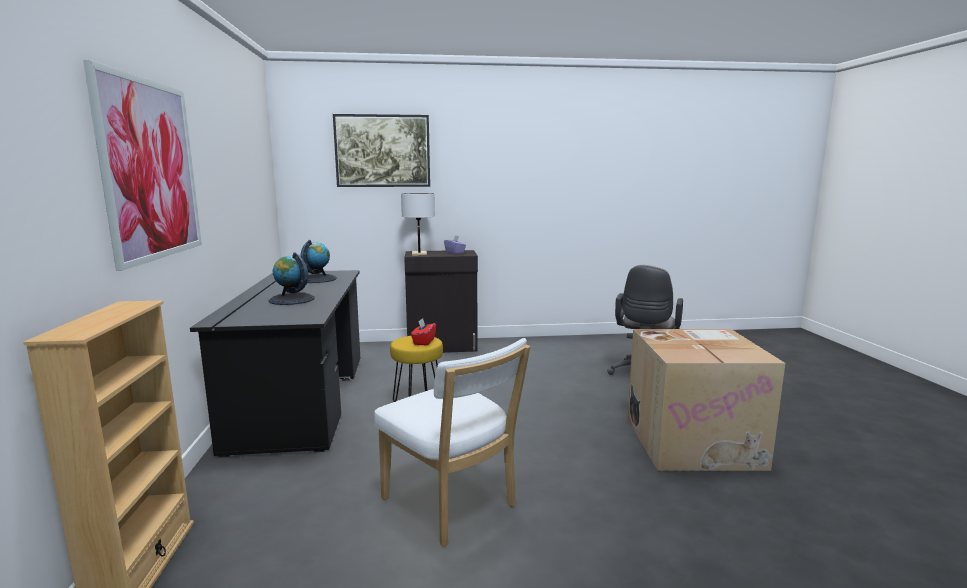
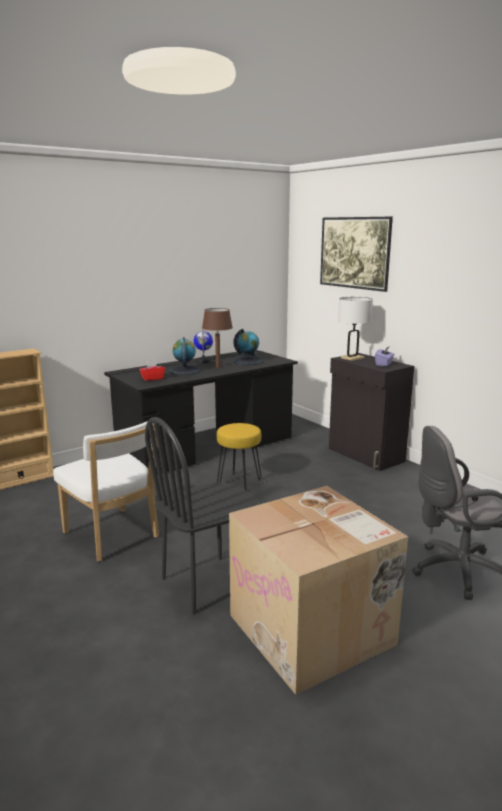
camera: 60 degrees right, 5 degrees up
(151, 170) = (84, 277): picture -> none
(271, 289) = (203, 361): none -> globe
(310, 289) = (218, 367): none -> brown table lamp
(423, 341) = (240, 431): red tissue box -> red tissue box (152, 378)
(452, 505) = (113, 537): white chair -> white chair turned 60 degrees counterclockwise
(599, 469) = (207, 583): none -> black chair

